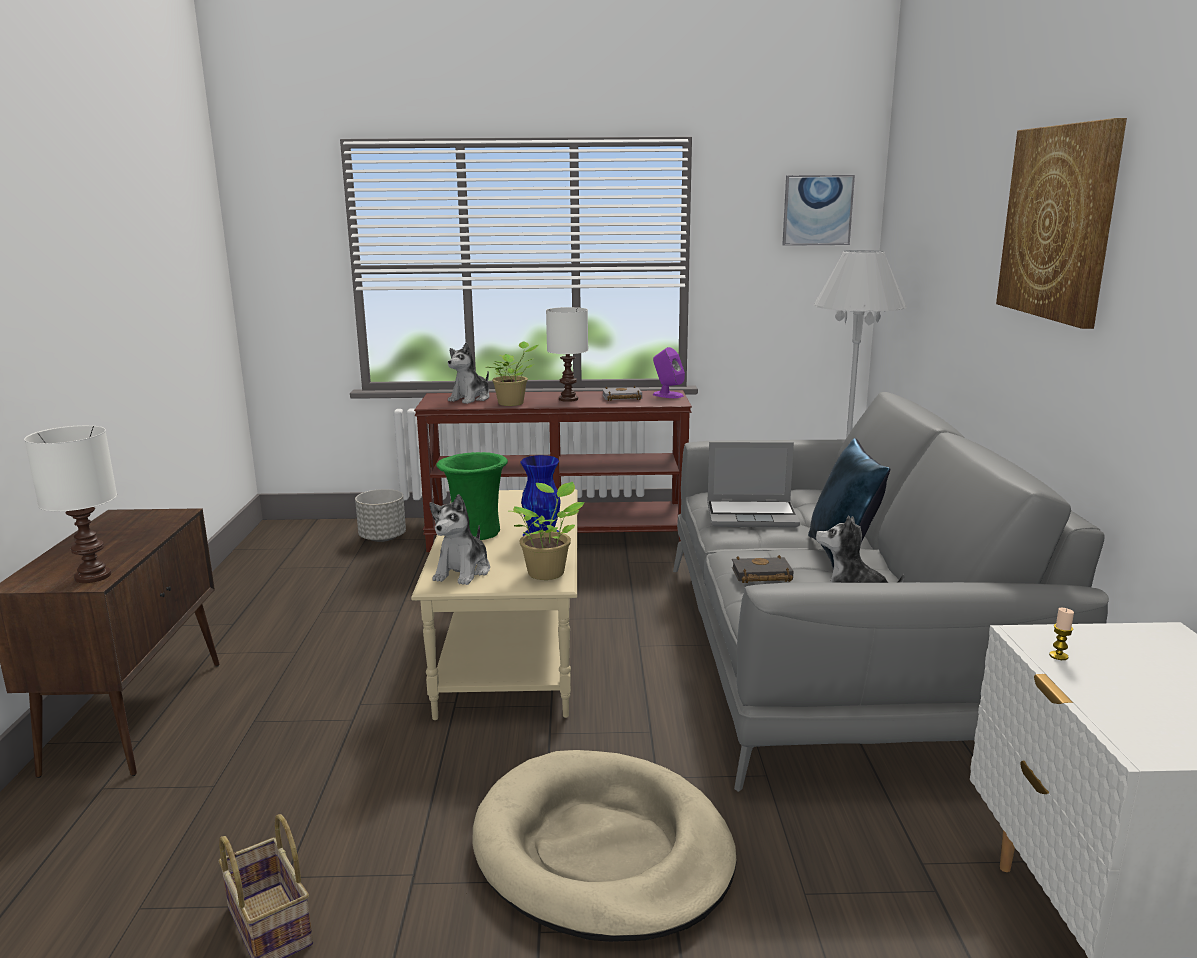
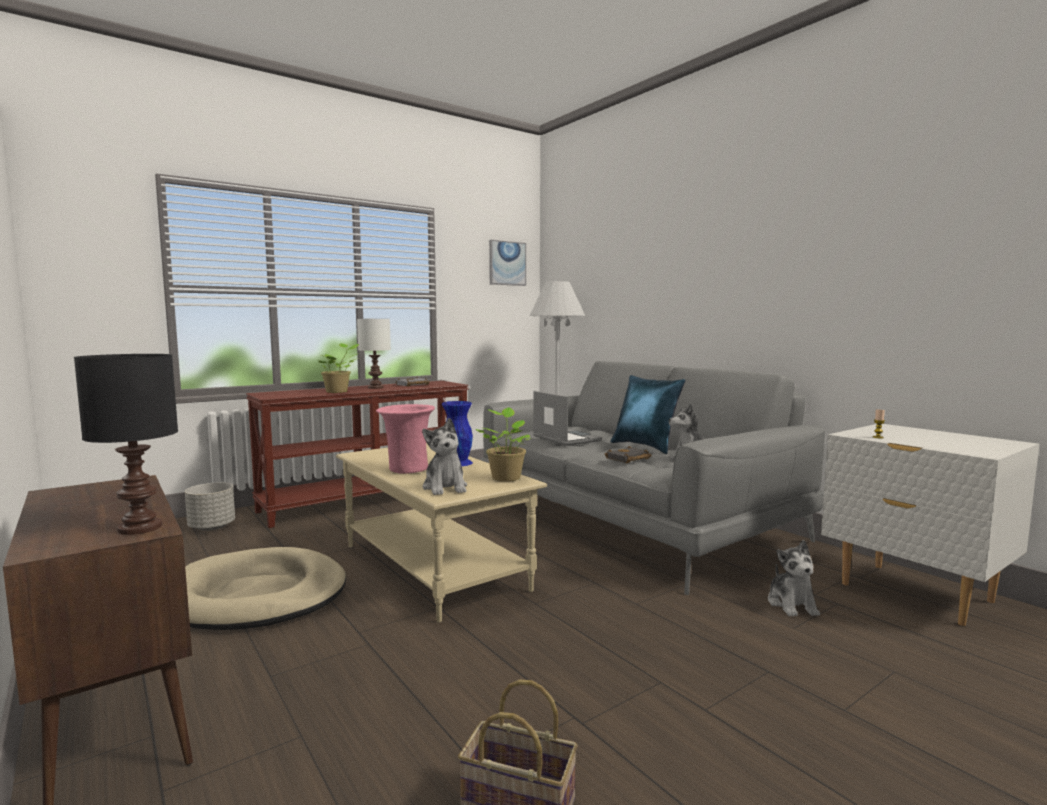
camera: 35 degrees left, 10 degrees down
(92, 576) = (138, 528): white table lamp -> black table lamp
(470, 399) = (296, 392): plush toy -> plush toy (792, 604)
(475, 533) = (406, 469): green vase -> pink vase
(602, 851) = (668, 651): beige dog bed -> beige dog bed (257, 595)
(667, 395) = (439, 382): purple speaker -> none
(753, 515) = (565, 438): laptop -> laptop turned 90 degrees counterclockwise
(1059, 222) = (724, 243): picture -> none

